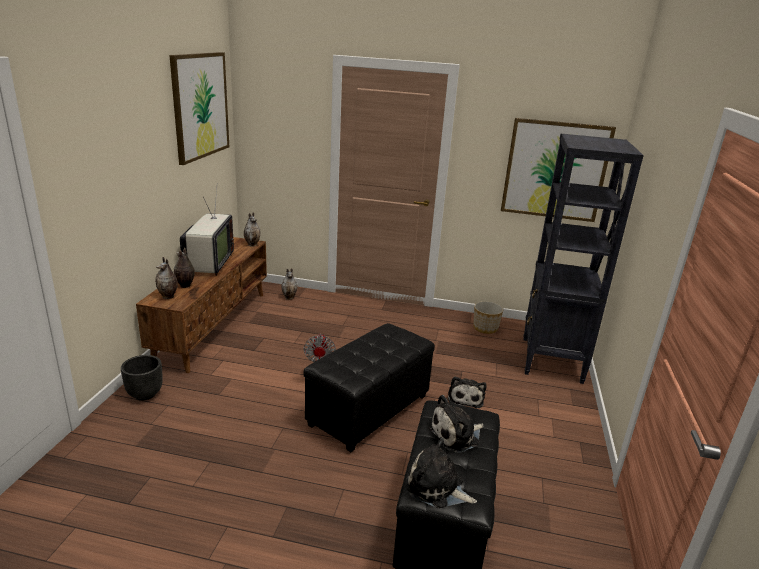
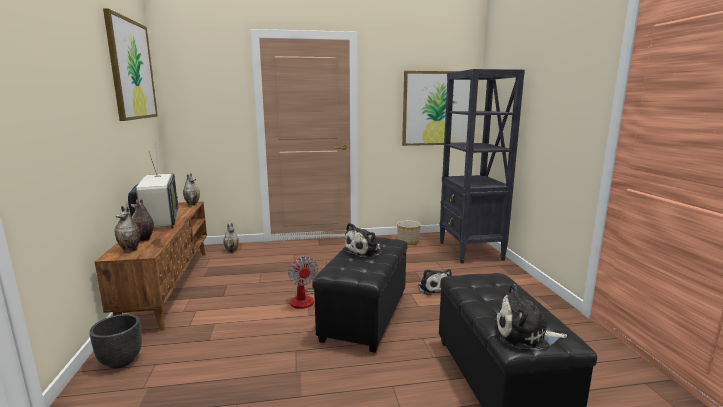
camera: 20 degrees left, 10 degrees down
(456, 435) = (494, 294): plush toy -> plush toy (364, 251)

